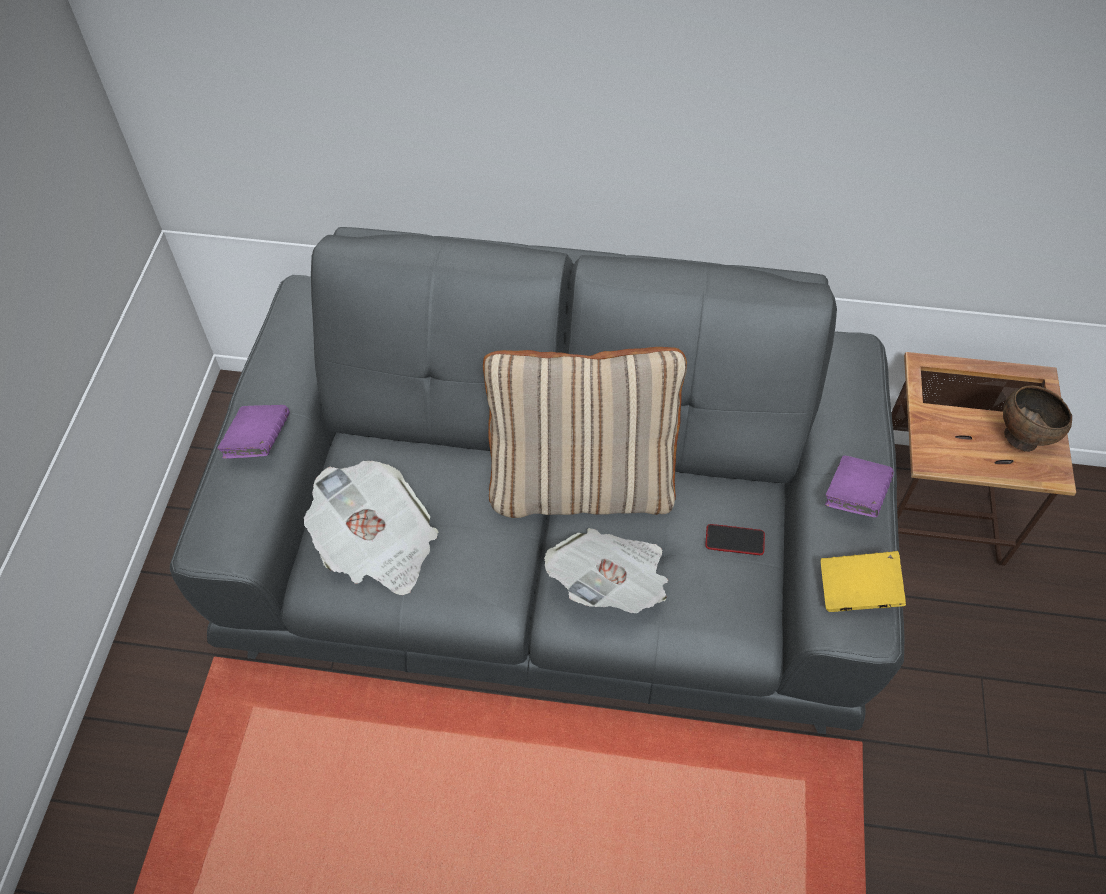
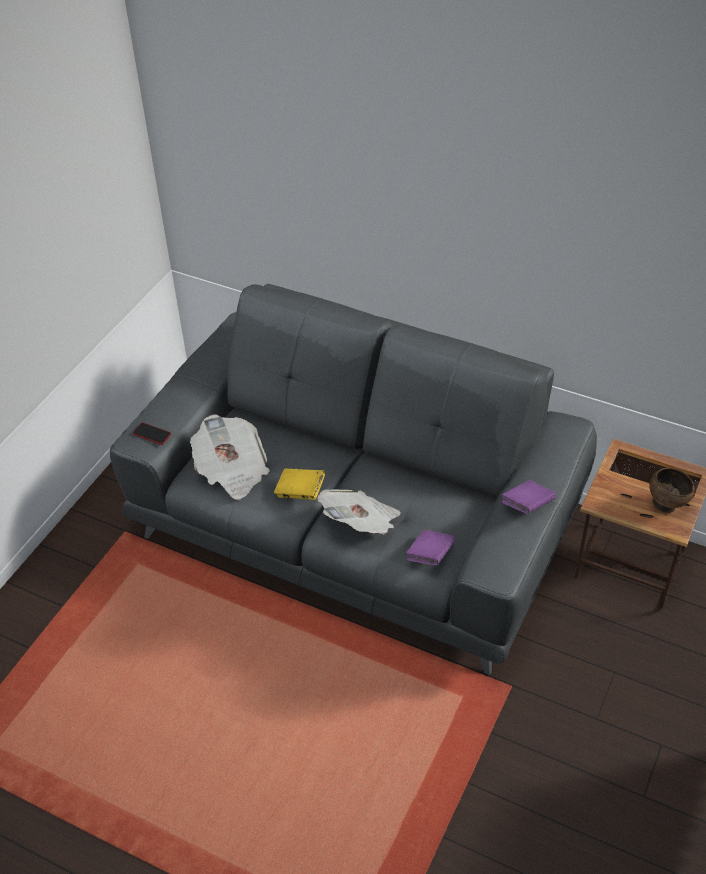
camera: 20 degrees right, 10 degrees down
(258, 442) = (182, 395): purple book -> purple book (430, 556)
(581, 484) = (368, 468): beige pillow -> none
(734, 540) = (449, 520): phone -> phone (152, 434)
(857, 591) = (502, 555): yellow book -> yellow book (300, 492)

